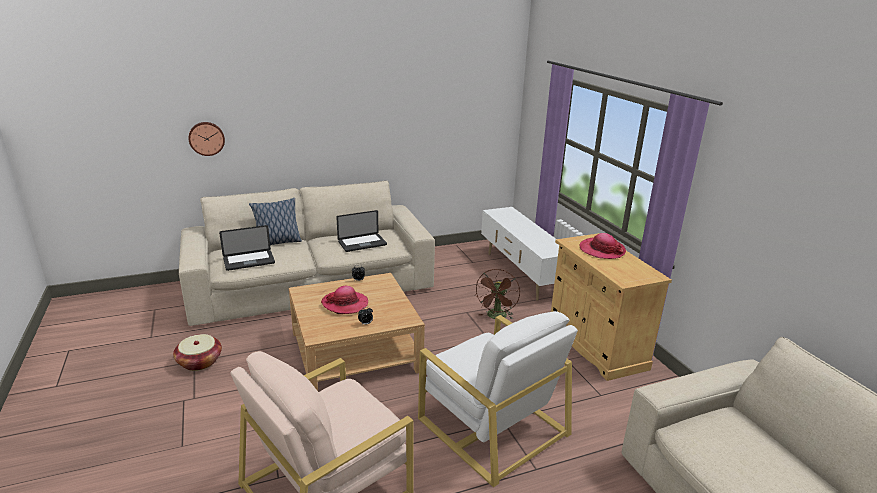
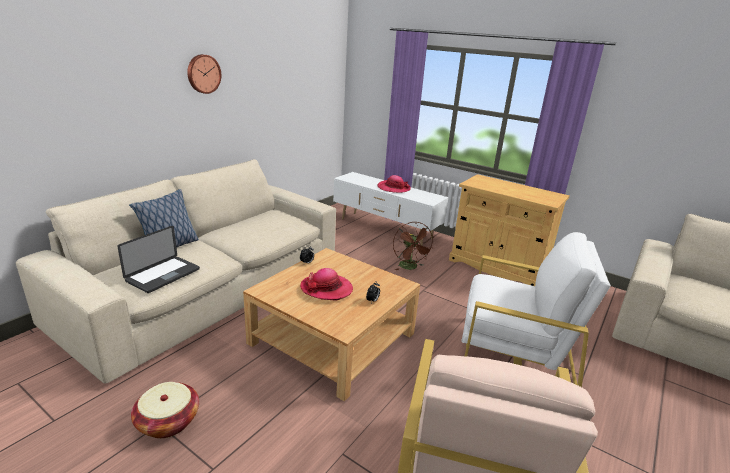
camera: 35 degrees left, 0 degrees up
(206, 138) = (40, 124): wall clock -> wall clock (203, 74)
(362, 243) = (269, 227): laptop -> none
(602, 250) = (500, 185): hat -> hat (393, 188)

